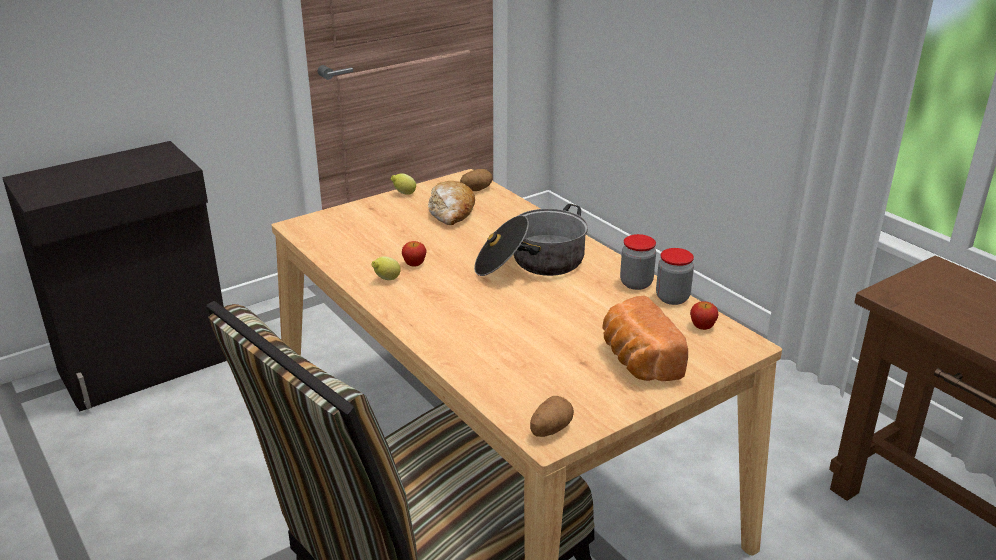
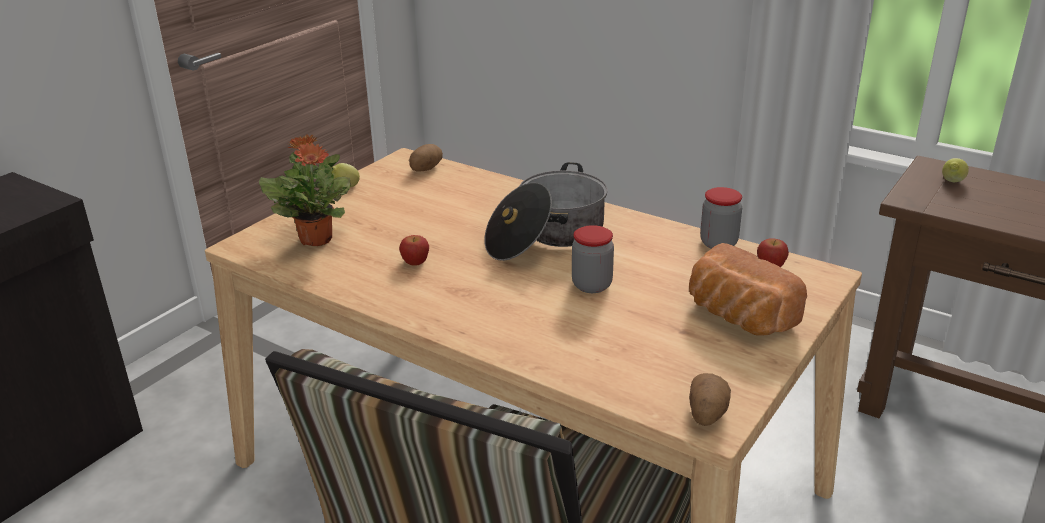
camera: 20 degrees left, 0 degrees up
(354, 231) = (316, 238): none -> potted plant
(386, 280) = (395, 287): lemon -> lemon (952, 182)
(451, 212) = (416, 198): bread -> none
(636, 283) = (671, 236): jar -> jar (592, 285)

